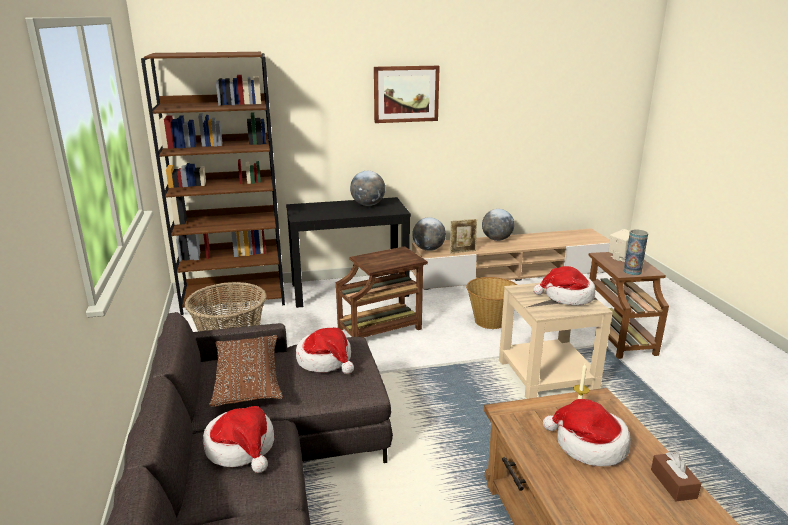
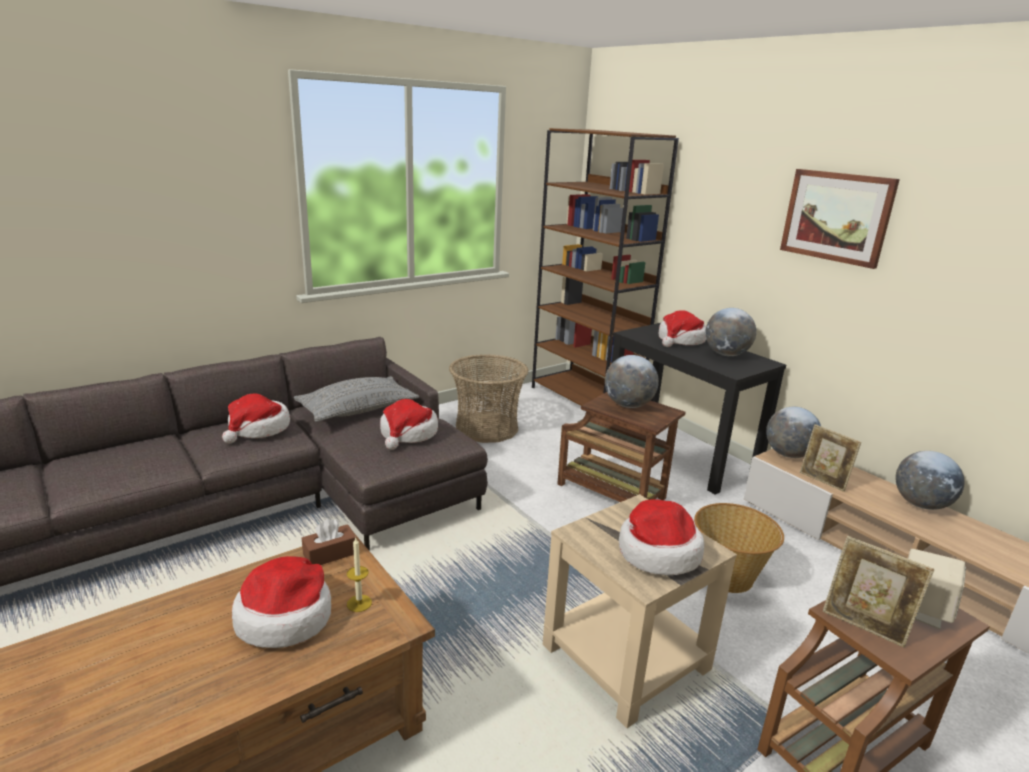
camera: 65 degrees right, 0 degrees up
(248, 381) = (357, 410): brown pillow -> grey pillow
(329, 209) = (680, 340): none -> hat
(382, 259) = (628, 405): none -> globe
(632, 271) = (863, 627): vase -> picture frame
(673, 484) = (209, 701): brown tissue box -> brown tissue box (330, 554)

